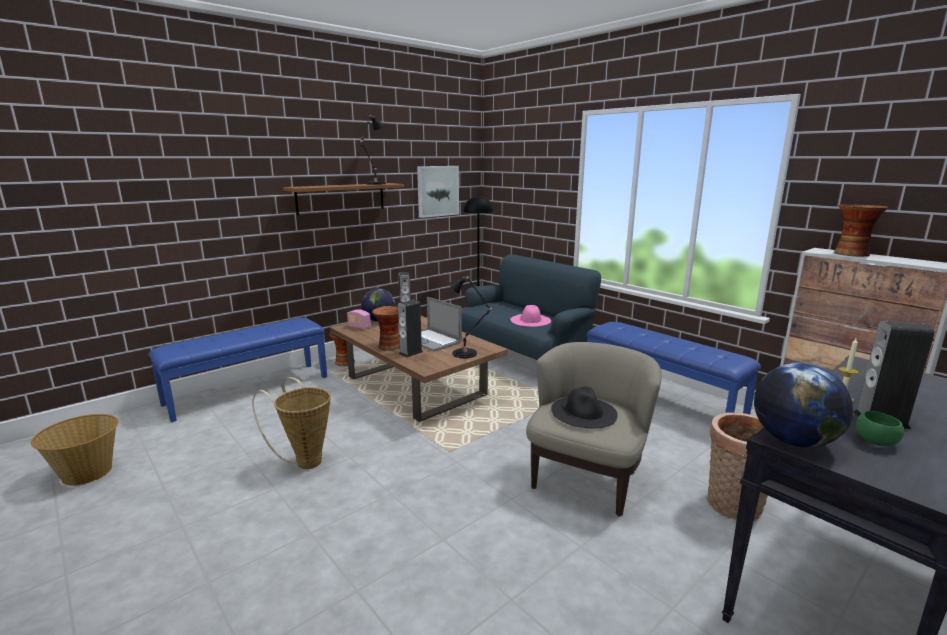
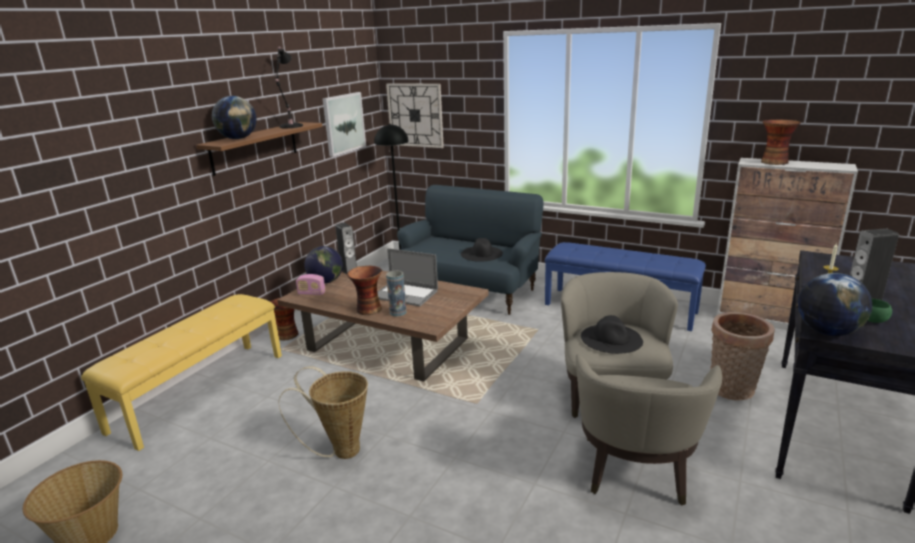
camera: 20 degrees left, 5 degrees up
(248, 390) = (200, 391): blue bench -> yellow bench
(319, 186) = (238, 138): none -> globe
(411, 352) = (398, 312): speaker -> vase
(466, 354) = (454, 302): black table lamp -> none
(506, 190) = (415, 115): none -> wall clock
(530, 320) = (481, 253): pink hat -> black hat
(554, 561) = (635, 473): none -> beige armchair

